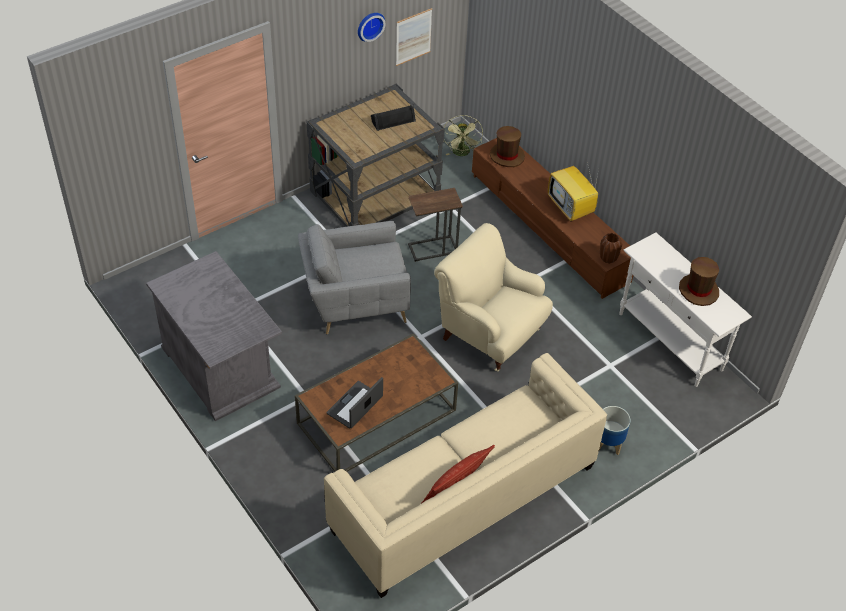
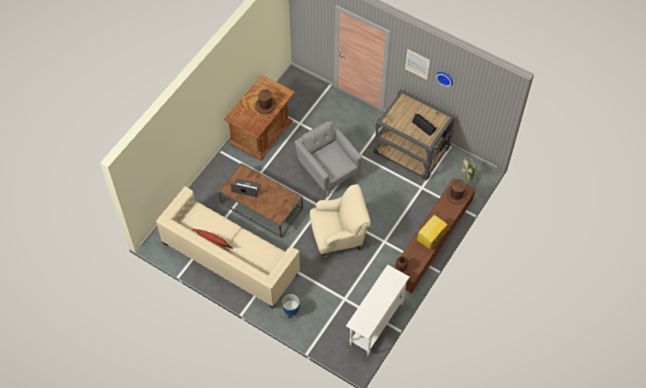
camera: 70 degrees right, 10 degrees up
(221, 366) = (262, 132): grey cabinet -> brown cabinet
(413, 37) = (471, 104): picture -> picture (417, 64)
(433, 248) = (385, 190): brown side table -> none
(489, 333) = (338, 236): beige armchair -> beige armchair turned 60 degrees clockwise
(698, 290) = (374, 308): brown hat -> brown hat (265, 105)

